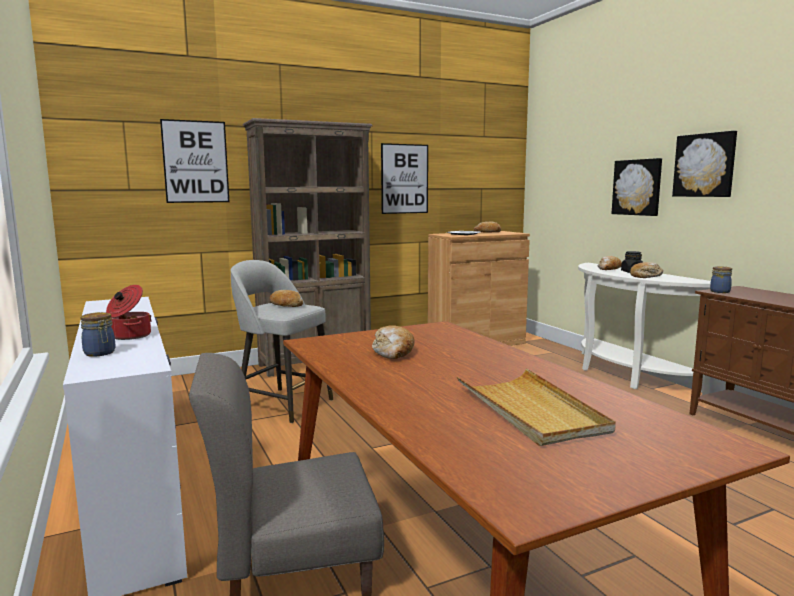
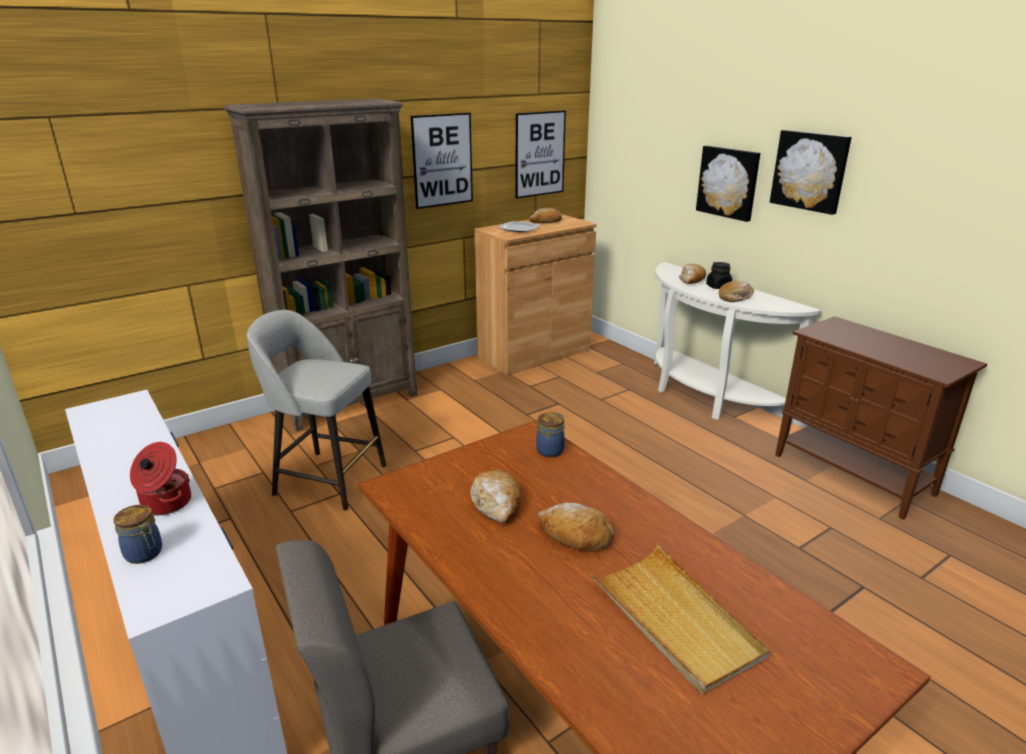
camera: 10 degrees left, 15 degrees up
(195, 162) = (164, 166): picture -> picture (540, 154)
(285, 305) = (321, 369): bread -> bread (574, 536)
(720, 291) = (819, 332): jar -> jar (551, 450)

